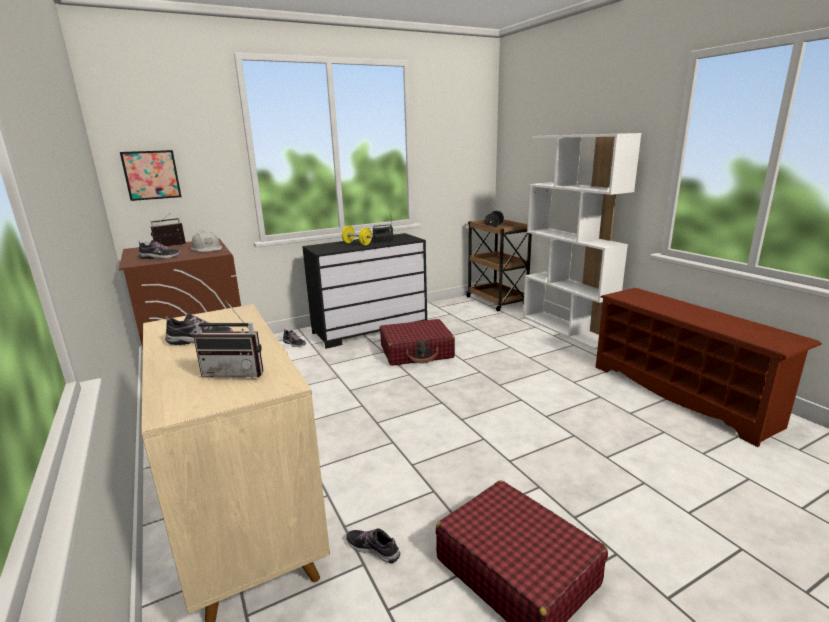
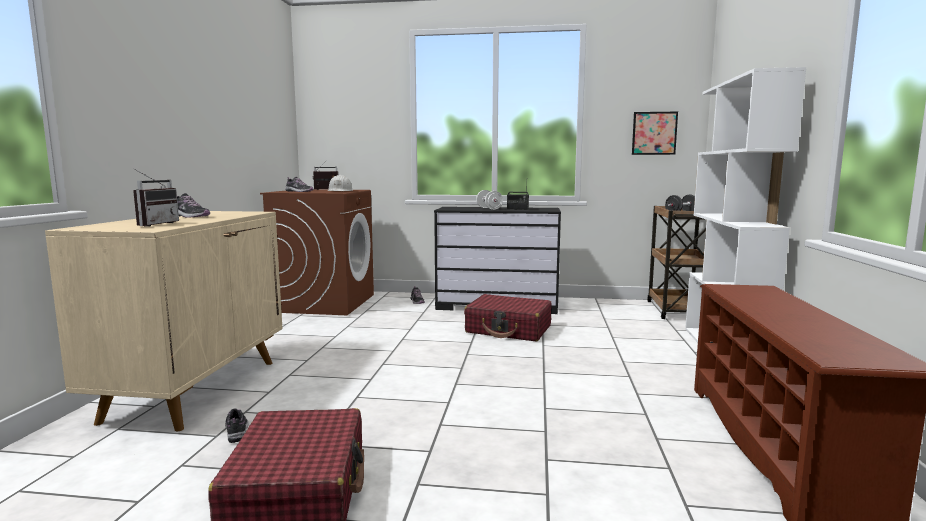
camera: 35 degrees right, 10 degrees down
(151, 175) = (332, 133): picture -> picture (654, 133)
(237, 372) = (154, 224): radio -> radio turned 120 degrees counterclockwise
(357, 244) = (489, 208): yellow dumbbell -> white dumbbell

